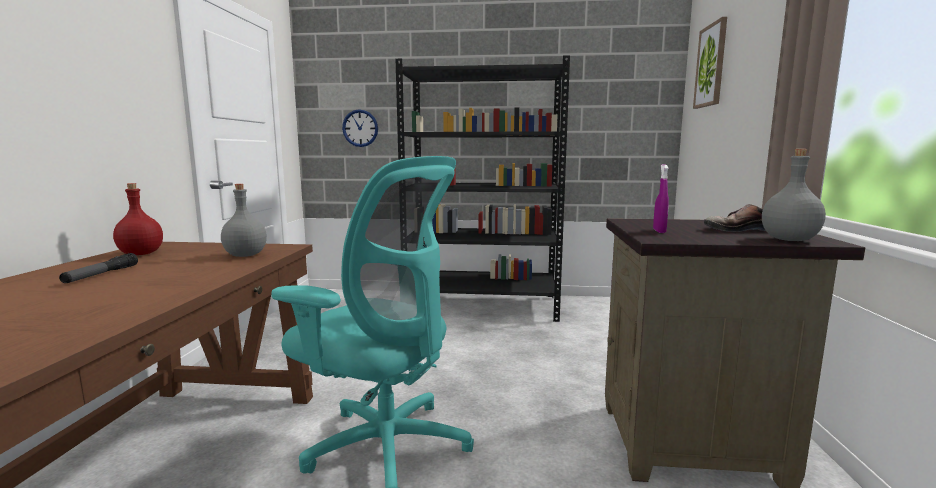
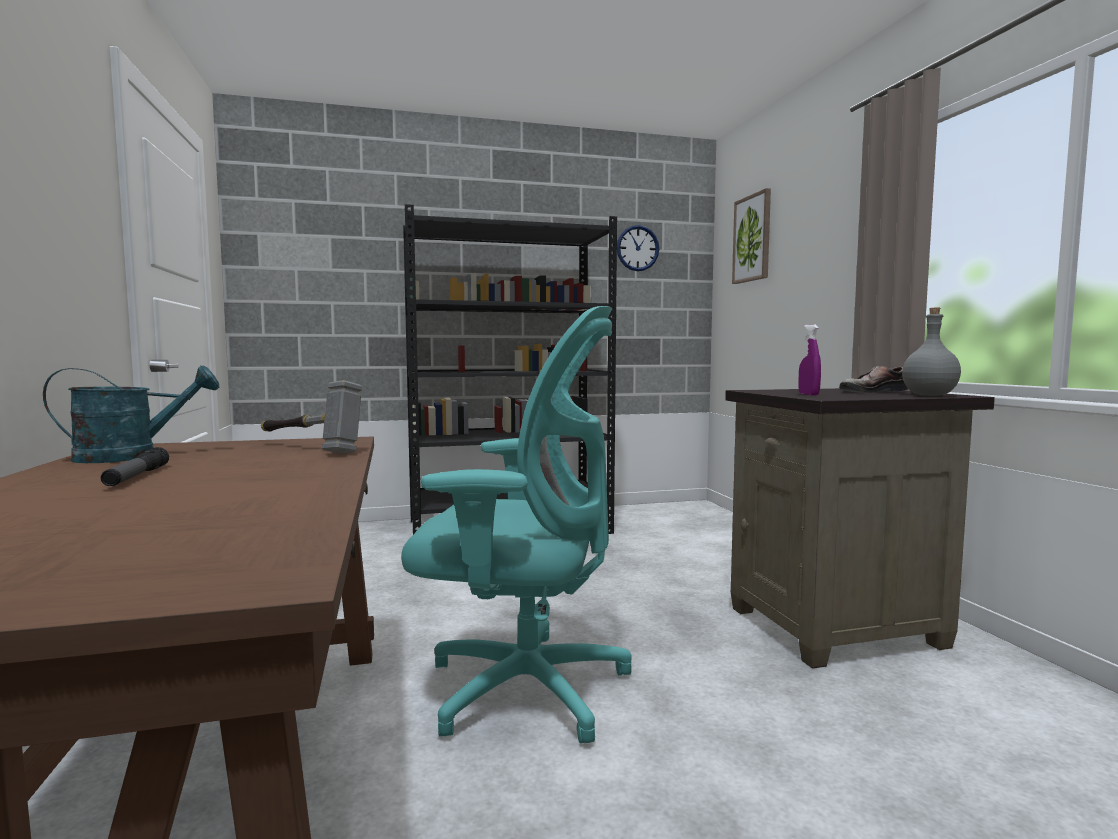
camera: 20 degrees left, 5 degrees down
(140, 254) = (131, 456): red bottle -> turquoise watering can
(245, 255) = (310, 449): grey bottle -> hammer
(360, 128) = (324, 296): wall clock -> wall clock (637, 248)

